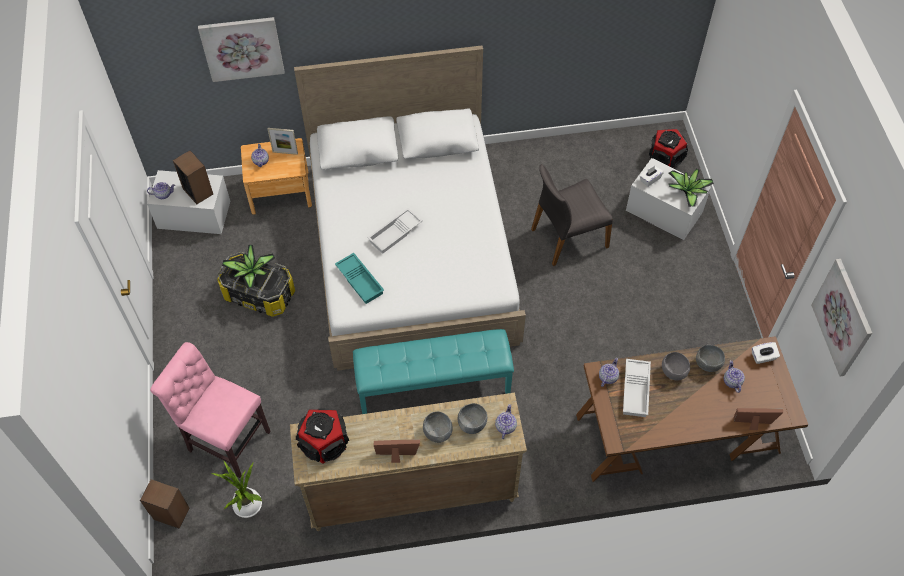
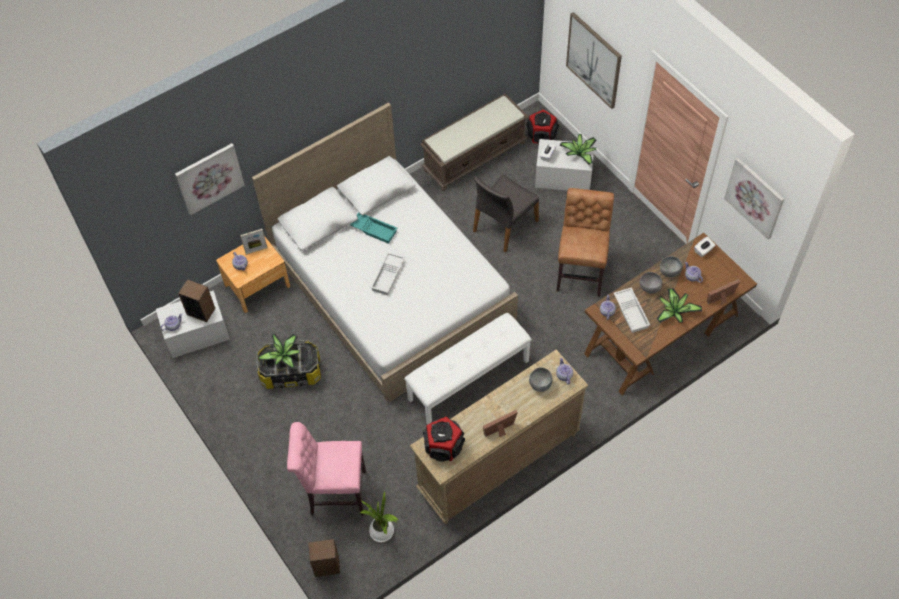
camera: 25 degrees left, 0 degrees up
(360, 280) = (383, 322): turquoise tray -> turquoise tray (374, 229)
(433, 384) = (468, 379): turquoise bench -> white bench
(437, 433) = (519, 402): grey bowl -> none
(579, 151) = (475, 155): none -> brown bench
(624, 322) = (581, 271): none -> brown chair
(688, 412) = (675, 311): none -> potted plant
(739, 86) = (594, 60): none -> picture

